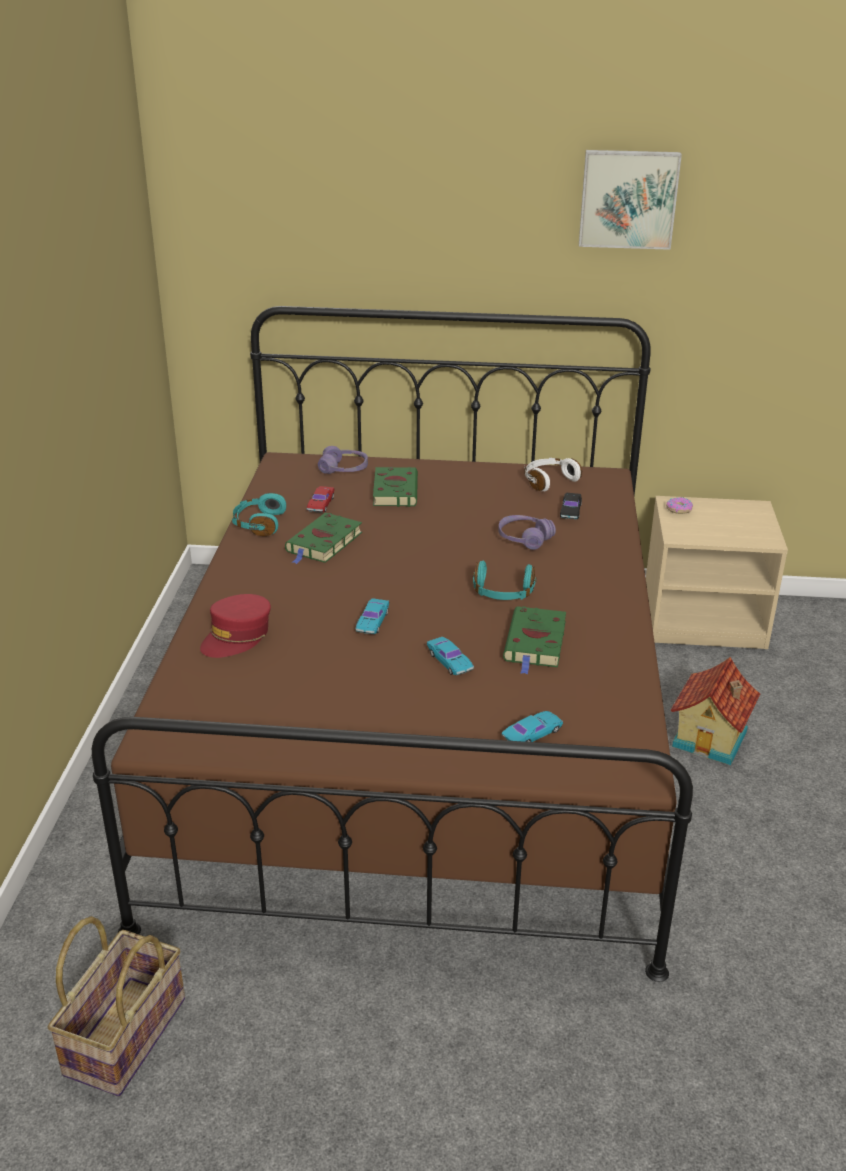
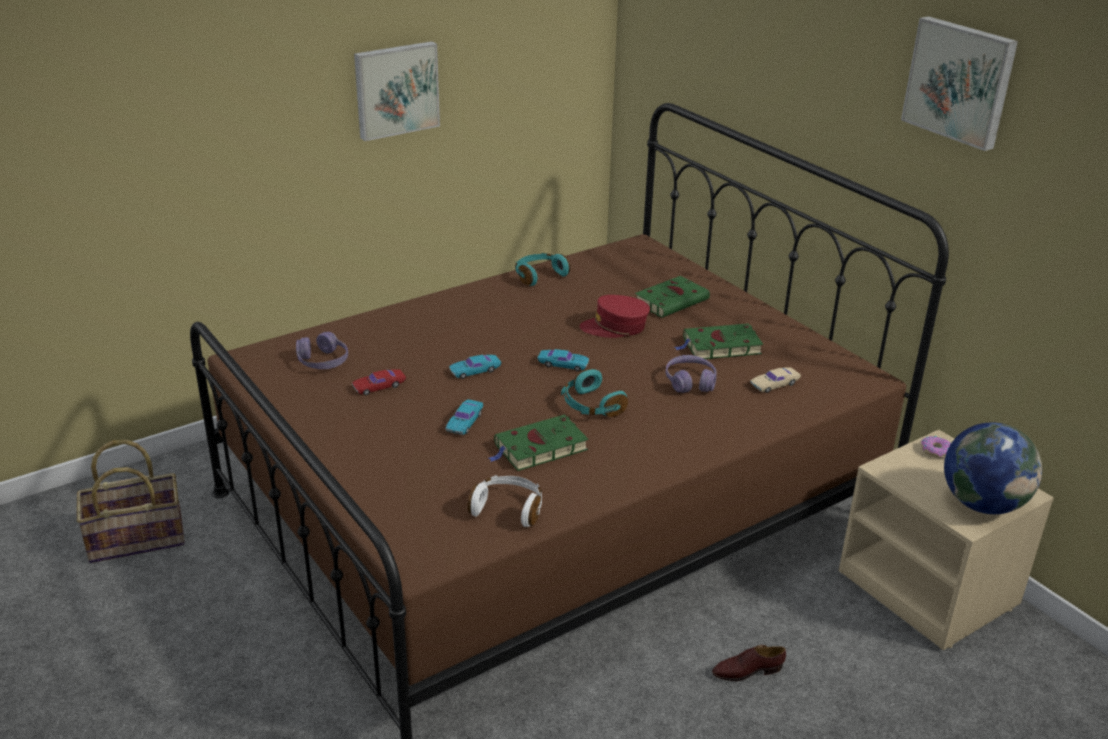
camera: 50 degrees right, 0 degrees up
(61, 372) = (396, 89): none -> picture
(237, 636) = (388, 332): red cap -> red cap (615, 327)
(321, 503) = (604, 283): red toy car -> red toy car (379, 386)
(323, 543) = (550, 308): green book -> green book (719, 346)
(344, 469) = (669, 269): purple headphones -> purple headphones (323, 361)
(532, 734) = (413, 494): turquoise toy car -> turquoise toy car (563, 364)
(548, 481) = (807, 355): white headphones -> white headphones (508, 508)
(570, 510) = (775, 384): black toy car -> beige toy car
(711, 739) = (747, 671): toy house -> brown shoe
(753, 525) = (982, 504): none -> globe

